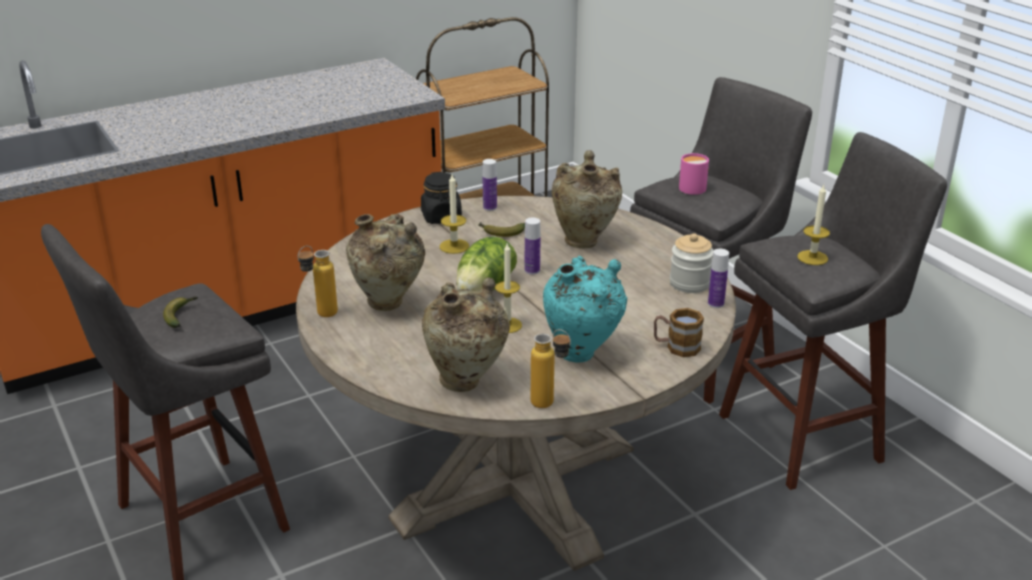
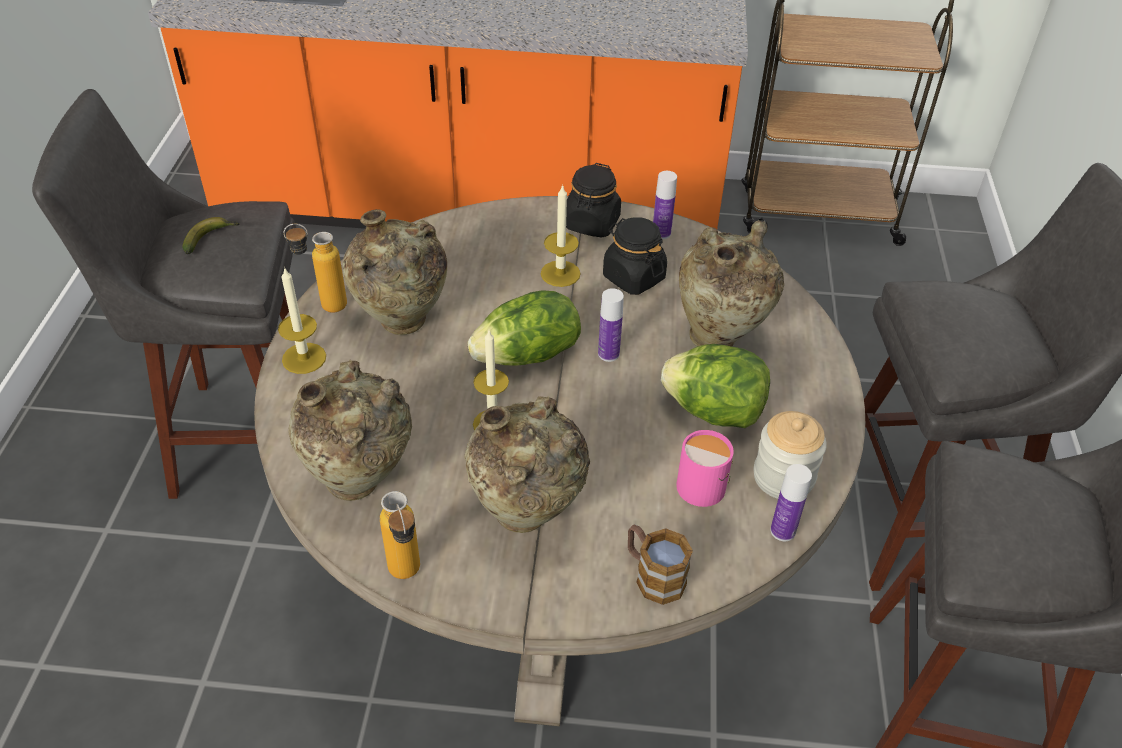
camera: 35 degrees right, 15 degrees up
(500, 233) = (633, 277): banana -> black jar
(582, 354) = (527, 519): turquoise vase -> beige vase
(621, 272) = (714, 411): none -> lettuce
(691, 187) = (961, 312): pink mug -> pink mug (703, 483)
(812, 257) = (1016, 522): candle -> candle (304, 358)

